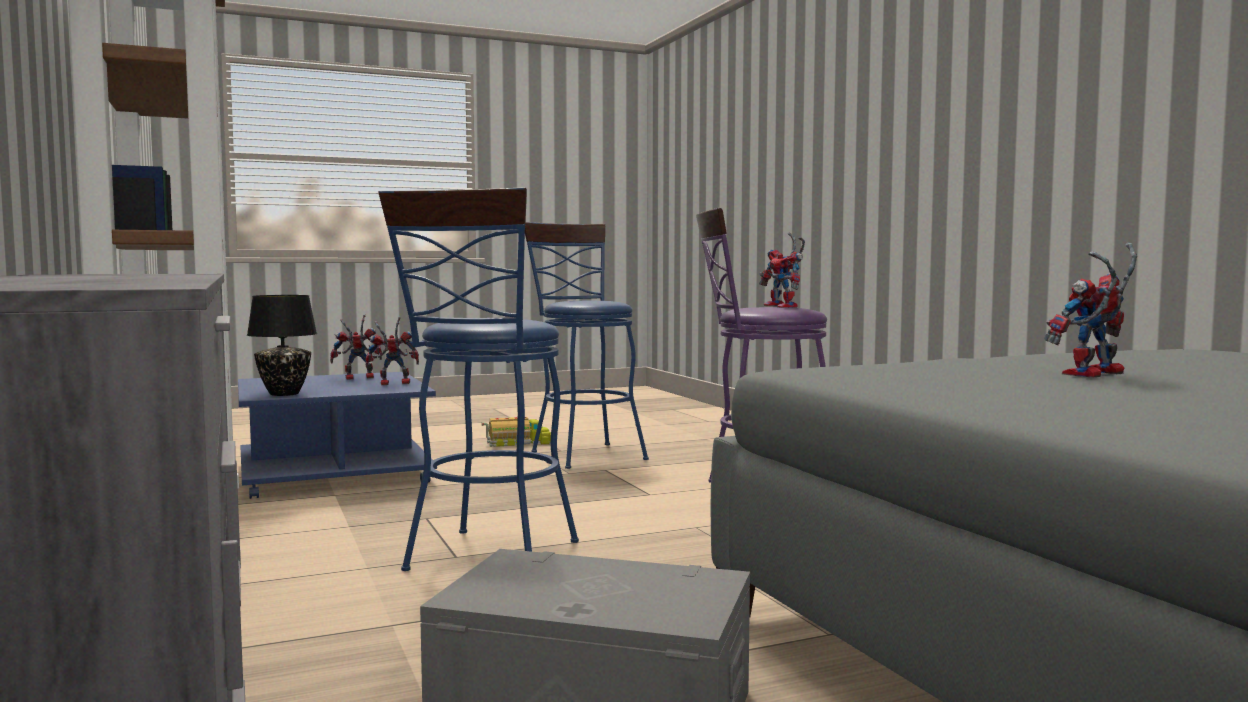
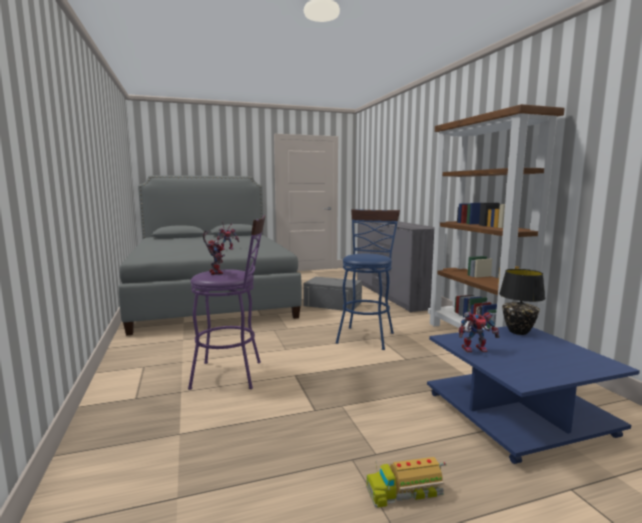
camera: 175 degrees left, 5 degrees up
(357, 378) = (527, 364): toy robot -> none
(584, 453) = (329, 448): blue stool -> none

